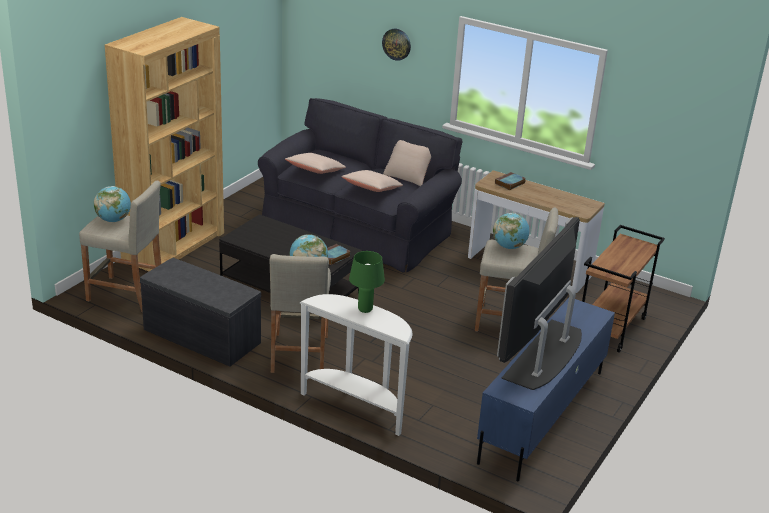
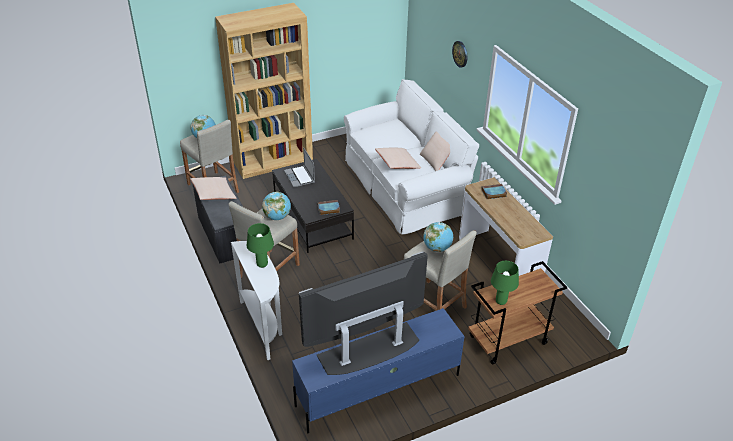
camera: 35 degrees right, 10 degrees up
(262, 236) = (300, 177): none -> laptop
(315, 171) = (374, 137): beige pillow -> beige pillow (214, 194)
(358, 227) = (405, 186): black sofa -> white sofa
(619, 270) = (500, 301): none -> green table lamp

